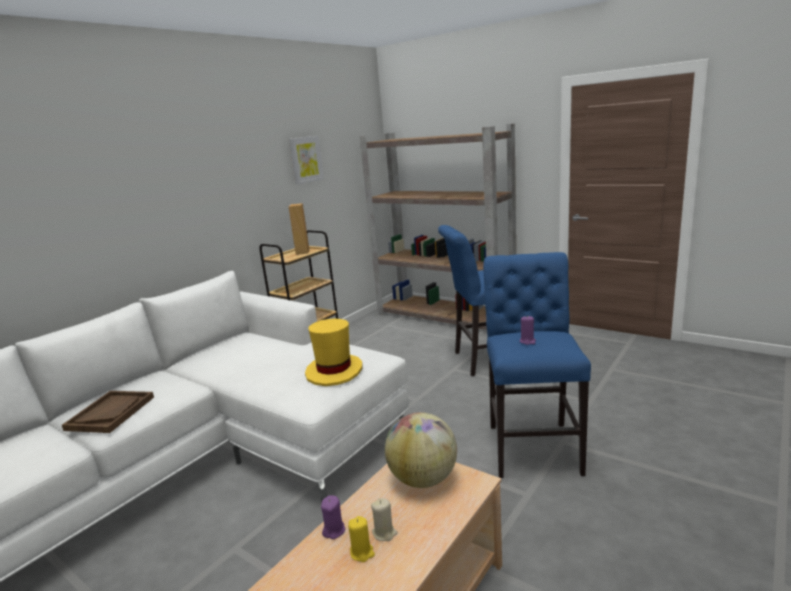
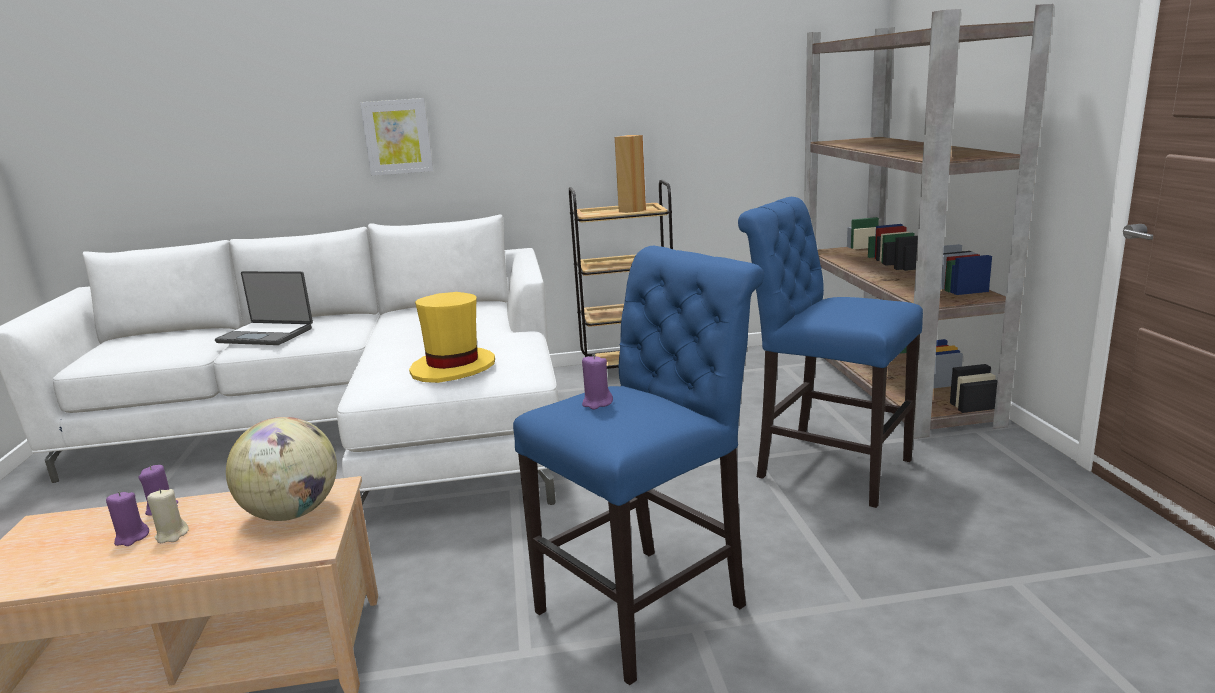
camera: 45 degrees right, 0 degrees up
(110, 413) = (267, 335): brown tray -> laptop
(305, 159) = (688, 68): picture -> picture (397, 137)
(362, 552) = (131, 538): yellow candle -> purple candle

